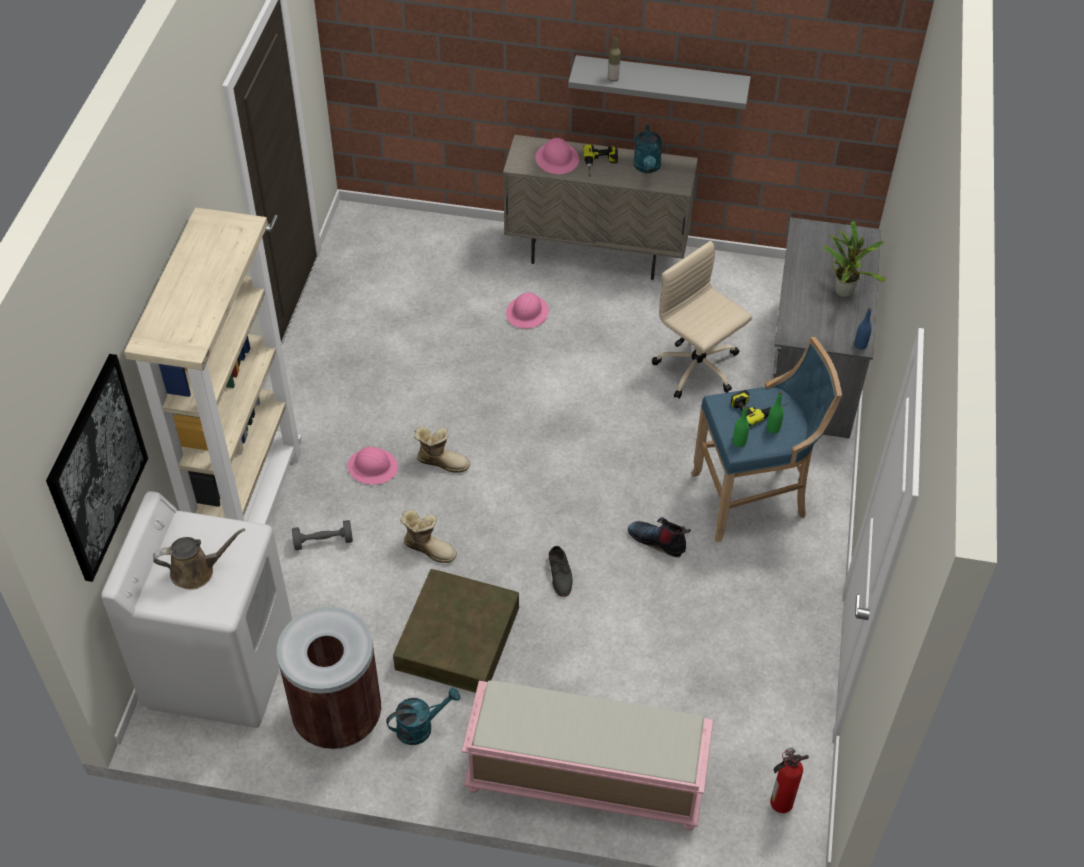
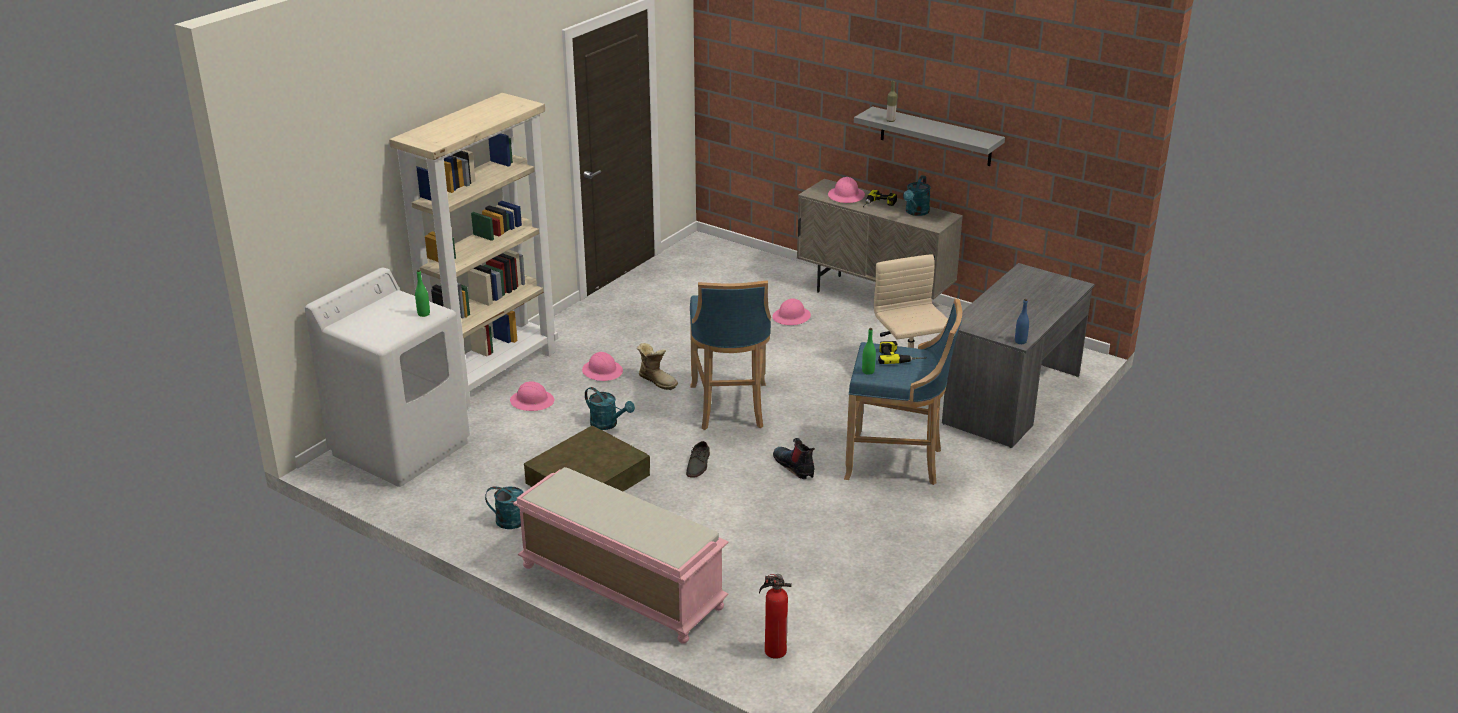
camera: 25 degrees right, 20 degrees down
(97, 468) = (335, 208): picture -> none
(197, 571) = (383, 319): brown watering can -> none
(323, 541) = (532, 401): grey dumbbell -> pink hard hat
(337, 717) = (460, 497): brown trash can -> none
(429, 548) = (608, 424): boot -> turquoise watering can
(543, 477) = (730, 408): none -> blue stool
(773, 429) = (903, 371): green bottle -> green bottle (423, 314)
(844, 290) = (1032, 309): potted plant -> none

